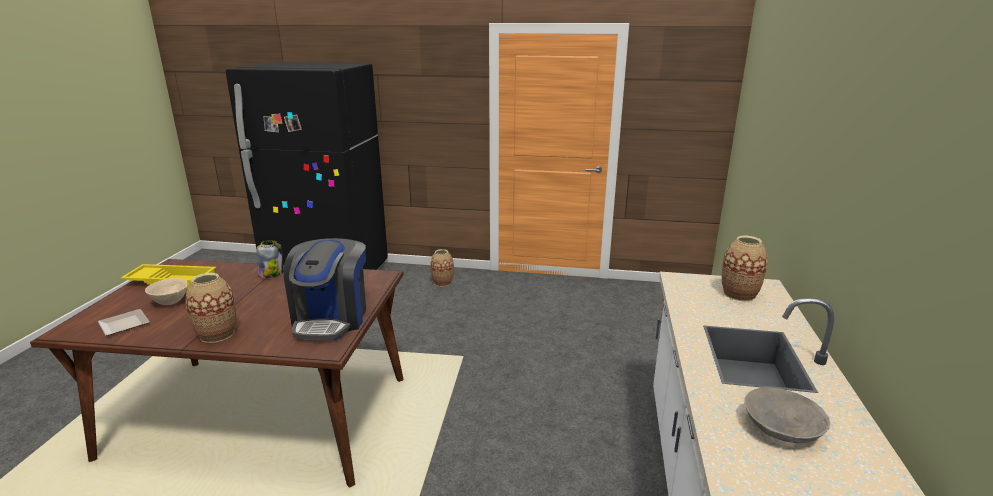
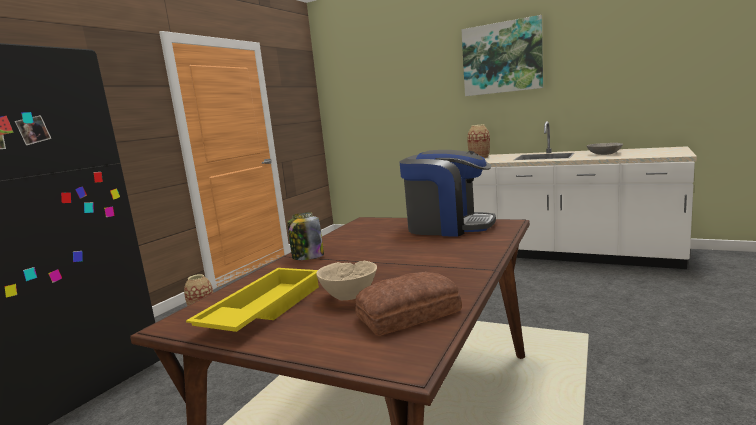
camera: 70 degrees left, 10 degrees down
(123, 325) = (410, 314): plate -> bread
(217, 334) = (463, 260): vase -> none
(855, 129) = (502, 58): none -> picture

